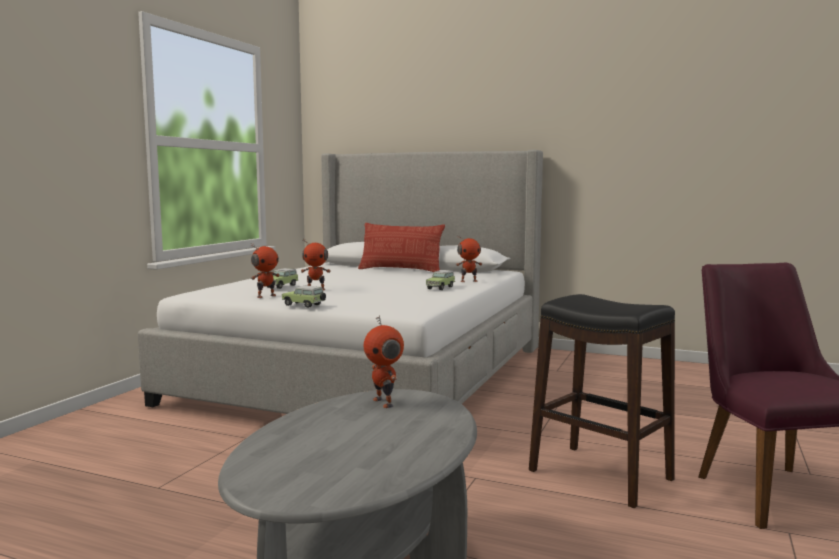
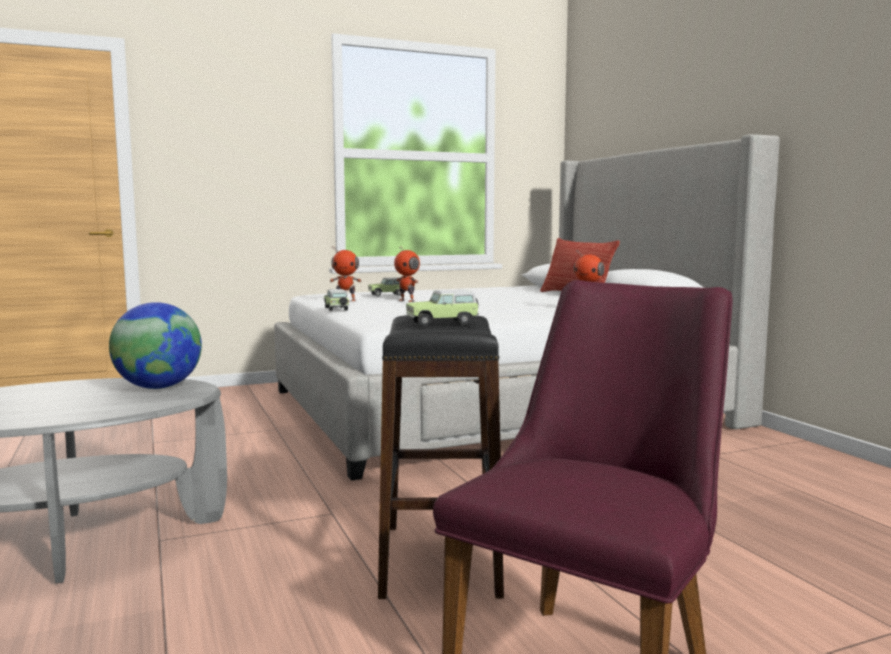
camera: 45 degrees right, 0 degrees up
(384, 403) = (158, 387): toy robot -> globe
(441, 287) = (523, 311): toy car -> toy car (444, 323)

